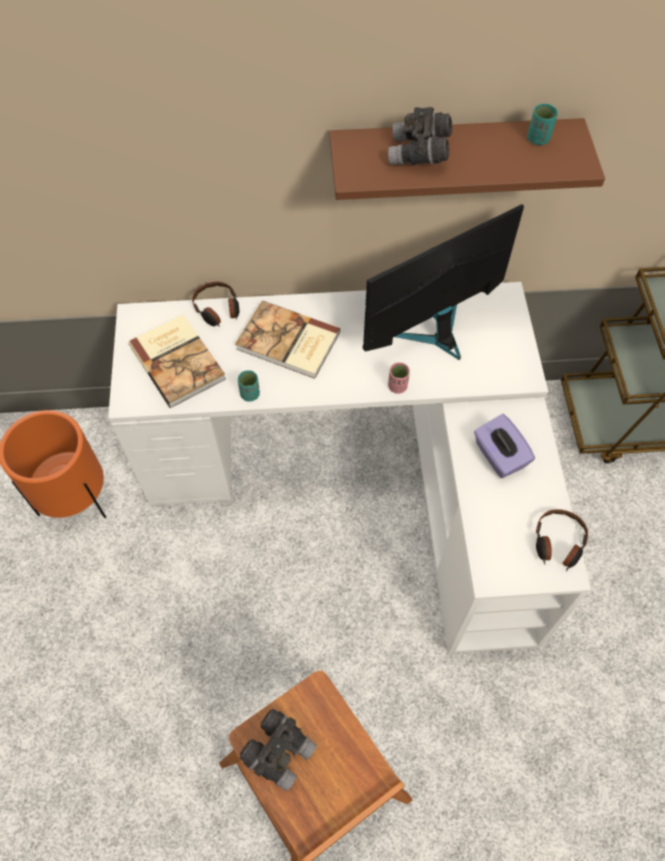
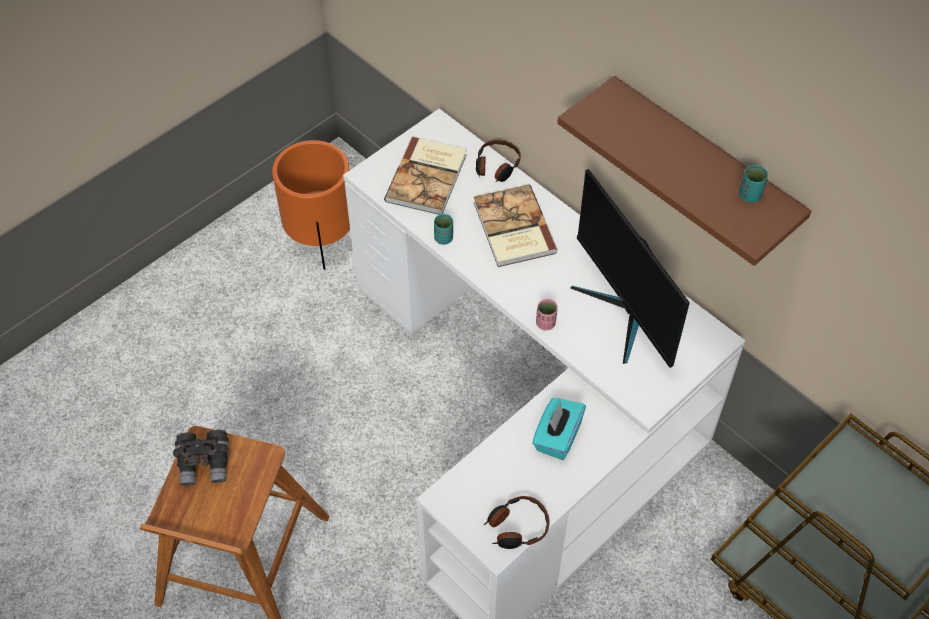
camera: 50 degrees right, 5 degrees down
(419, 154) = (648, 137): grey binoculars -> none
(434, 331) = (624, 313): monitor -> monitor turned 135 degrees counterclockwise
(499, 456) = (557, 437): purple tissue box -> turquoise tissue box

